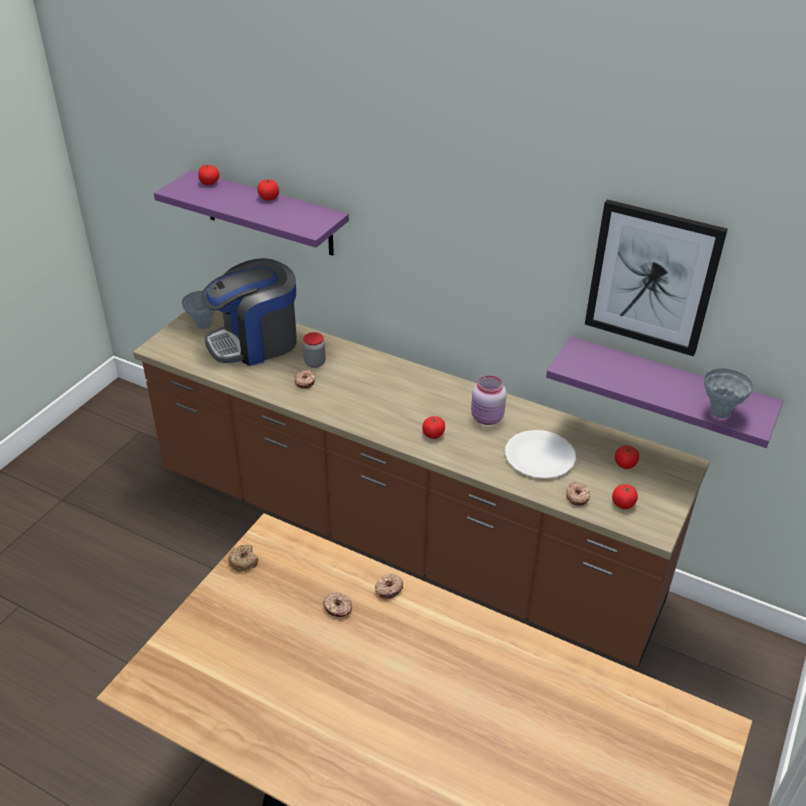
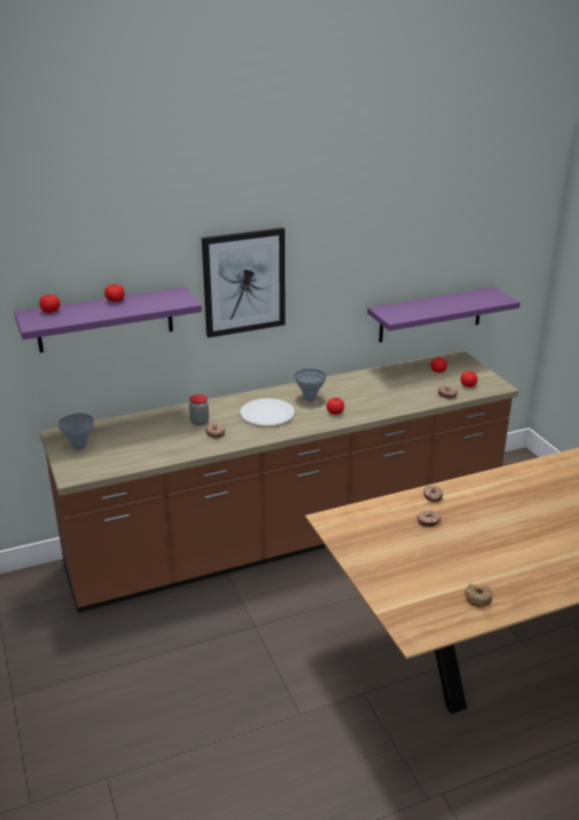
camera: 50 degrees left, 10 degrees down
(243, 561) = (343, 541): donut -> donut (478, 599)
(255, 342) = (138, 434): coffee machine -> none
(487, 418) = (344, 390): pink jar -> none
(540, 456) = (399, 390): white plate -> white plate (267, 414)
(652, 278) = (414, 239): picture -> picture (244, 282)
(719, 413) = (485, 302): grey vase -> grey vase (309, 399)

